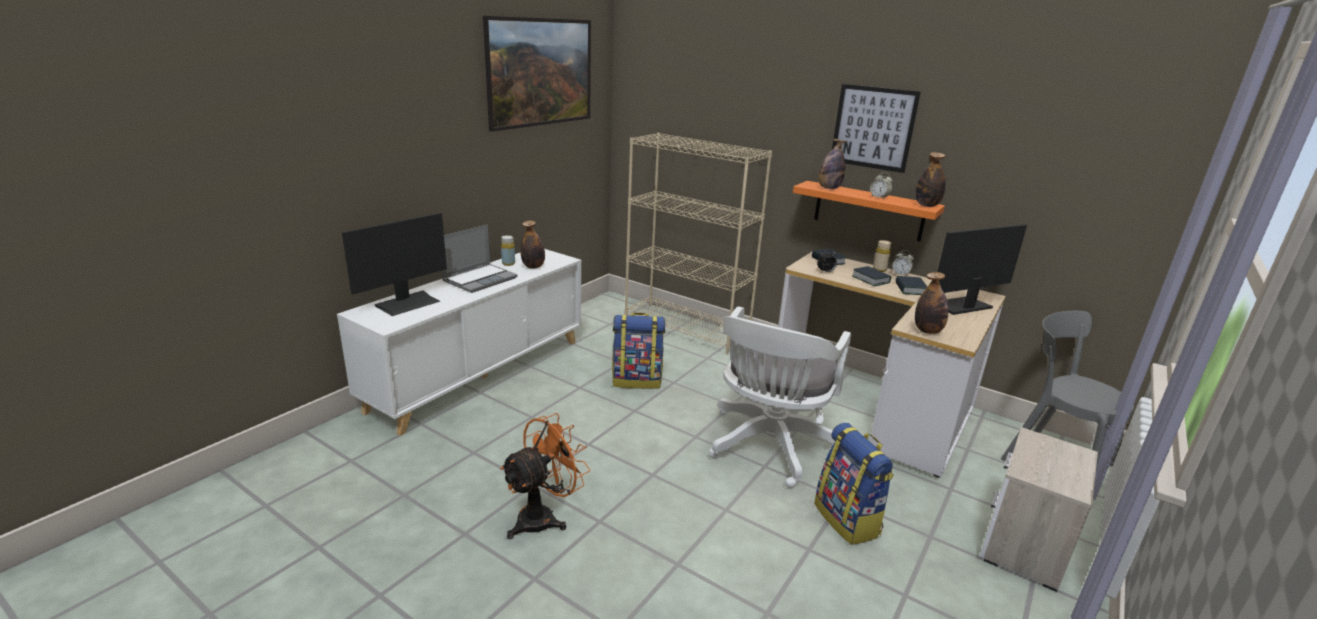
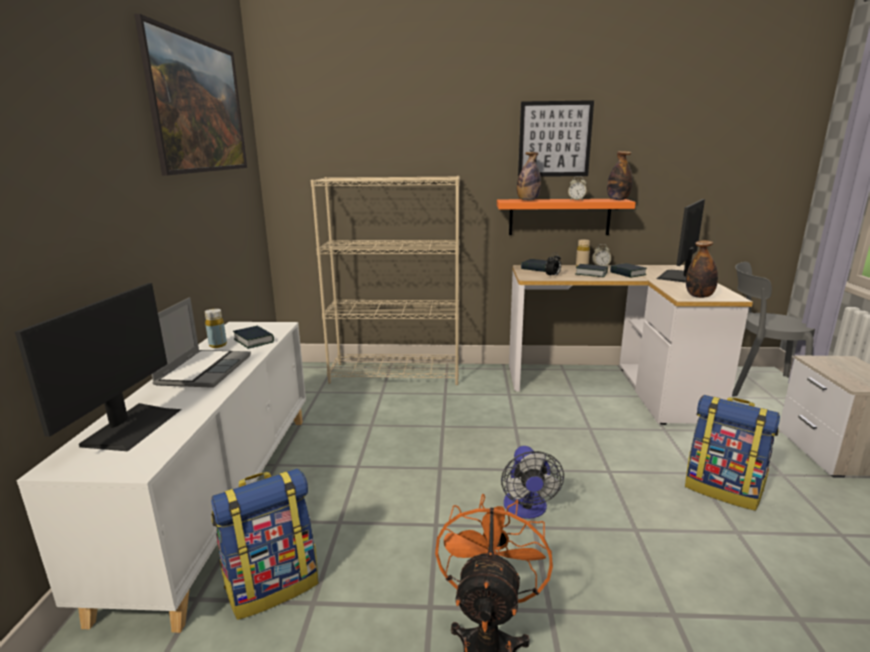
camera: 30 degrees left, 5 degrees down
(533, 267) = (254, 341): bottle -> book
(637, 380) = (407, 437): backpack -> backpack (273, 585)
(661, 462) = (526, 509): none -> fan
(769, 447) = (590, 453): white office chair -> none

